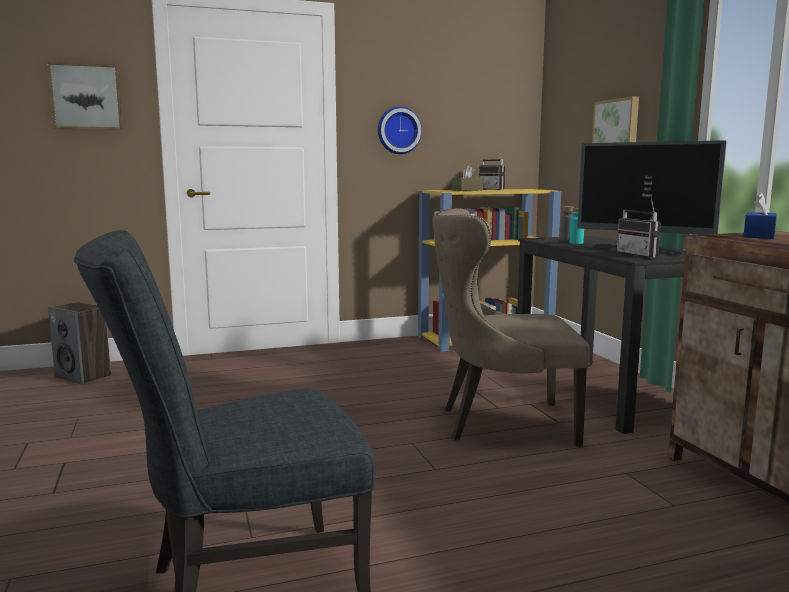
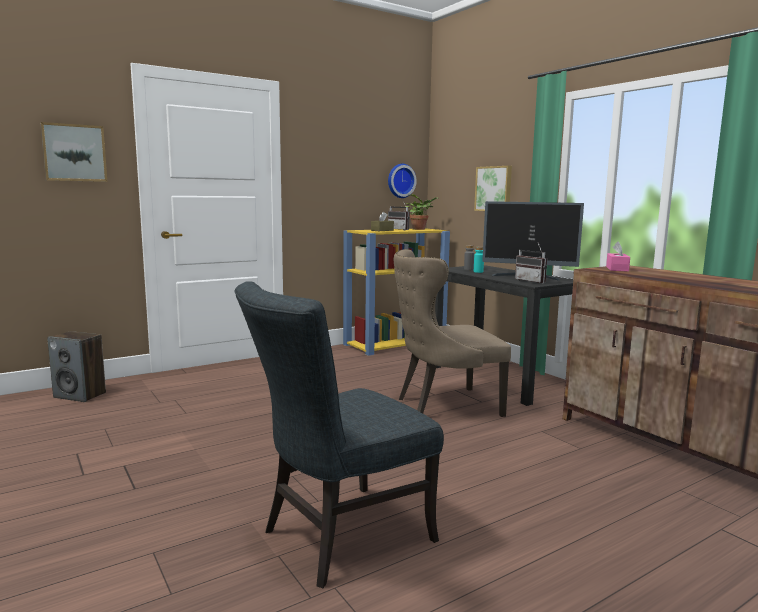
camera: 15 degrees left, 0 degrees up
(398, 130) = (327, 183): wall clock -> wall clock (400, 181)
(522, 189) = (420, 229): none -> potted plant
(759, 235) = (617, 269): blue tissue box -> pink tissue box

